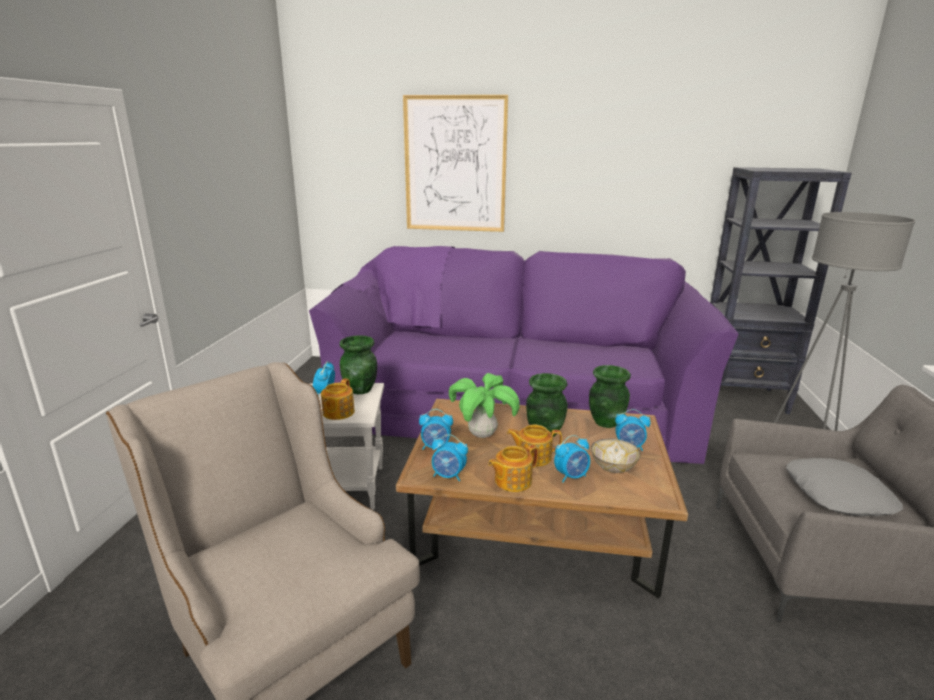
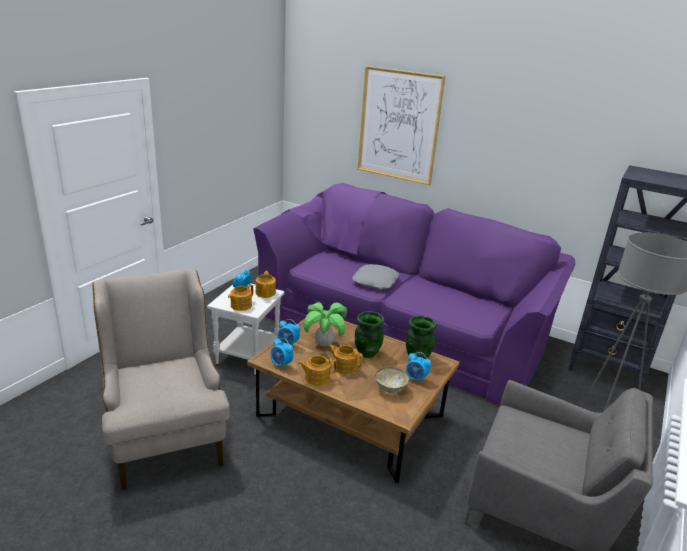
camera: 20 degrees right, 5 degrees up
(360, 390) = (266, 292): green vase -> teapot
(571, 476) = (357, 386): alarm clock -> none
(838, 495) = (541, 453): grey pillow -> grey pillow (376, 281)

